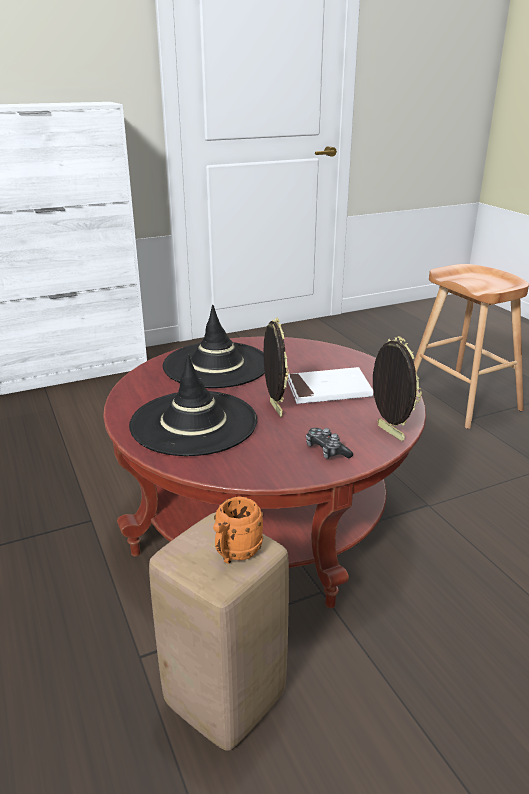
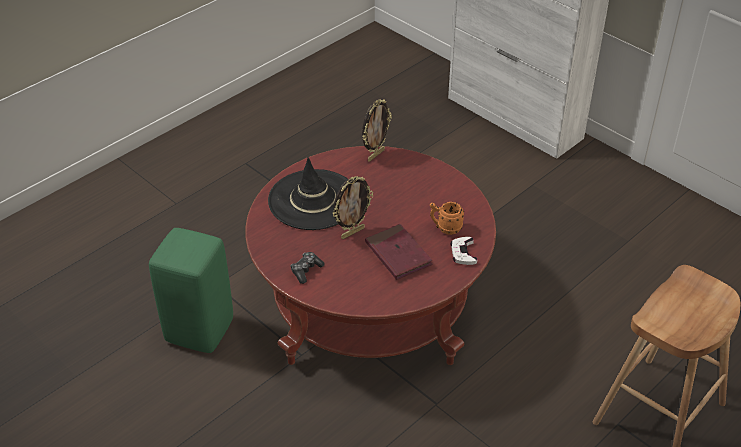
camera: 70 degrees right, 15 degrees up
(216, 365) = (407, 184): black hat -> none
(222, 699) = (199, 330): beige stool -> green stool
(235, 554) = (182, 254): orange mug -> orange mug (445, 228)
(328, 390) = (398, 254): white book -> red book
(345, 359) = (463, 253): none -> white game controller
(388, 433) = (345, 298): picture frame -> picture frame (375, 155)

